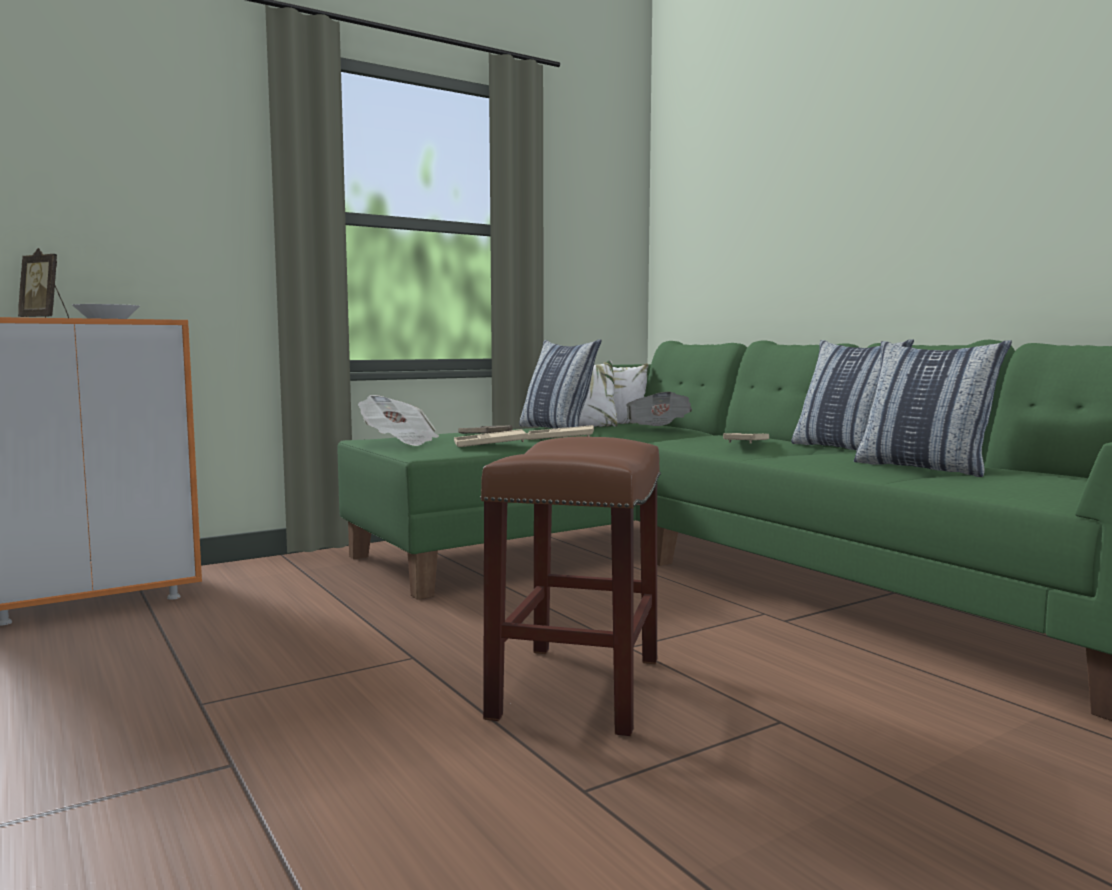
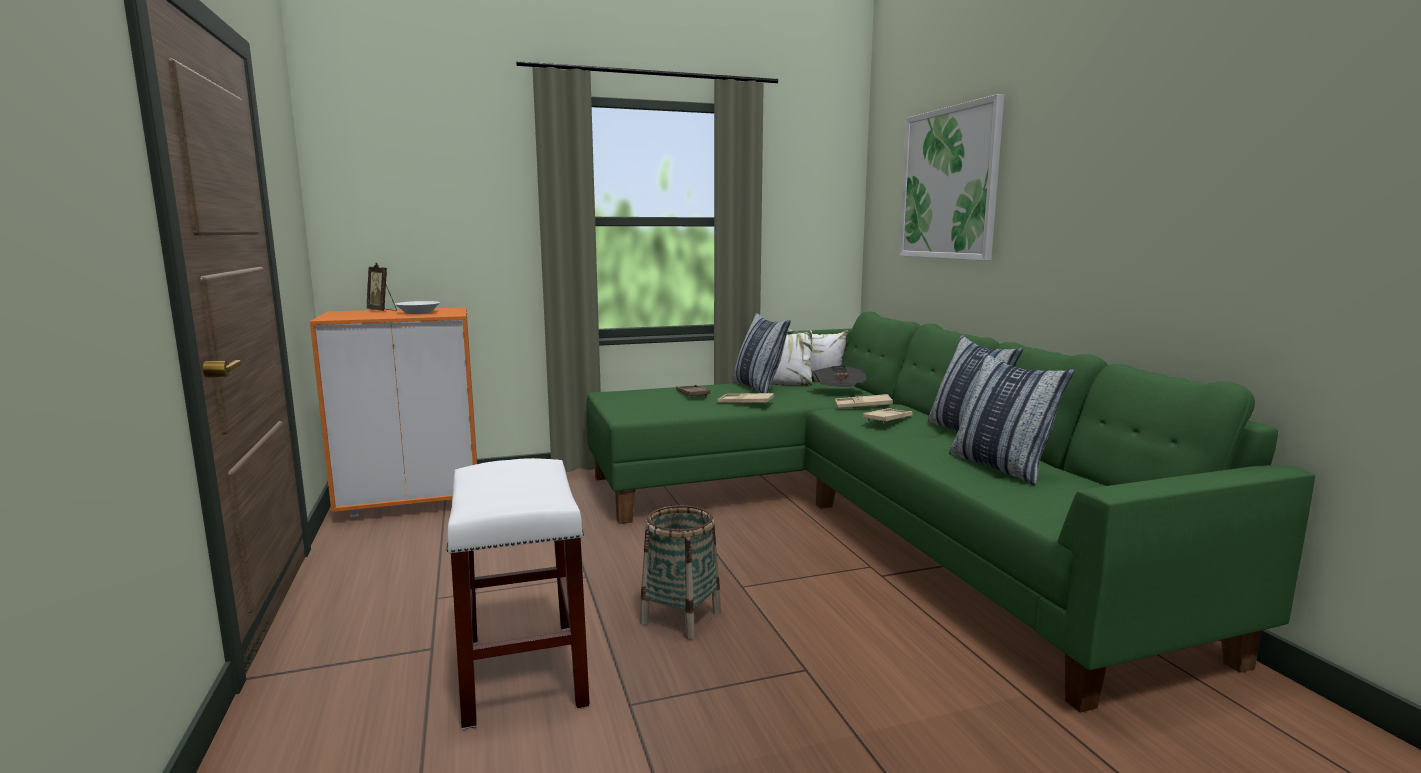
camera: 15 degrees right, 5 degrees up
(394, 773) = (521, 670): none -> white stool
(399, 442) = (622, 400): newspaper -> none
(490, 444) = (684, 408): beige tray -> beige tray (863, 406)
(576, 687) = (681, 617): brown stool -> basket
(770, 183) = (948, 184): none -> picture

